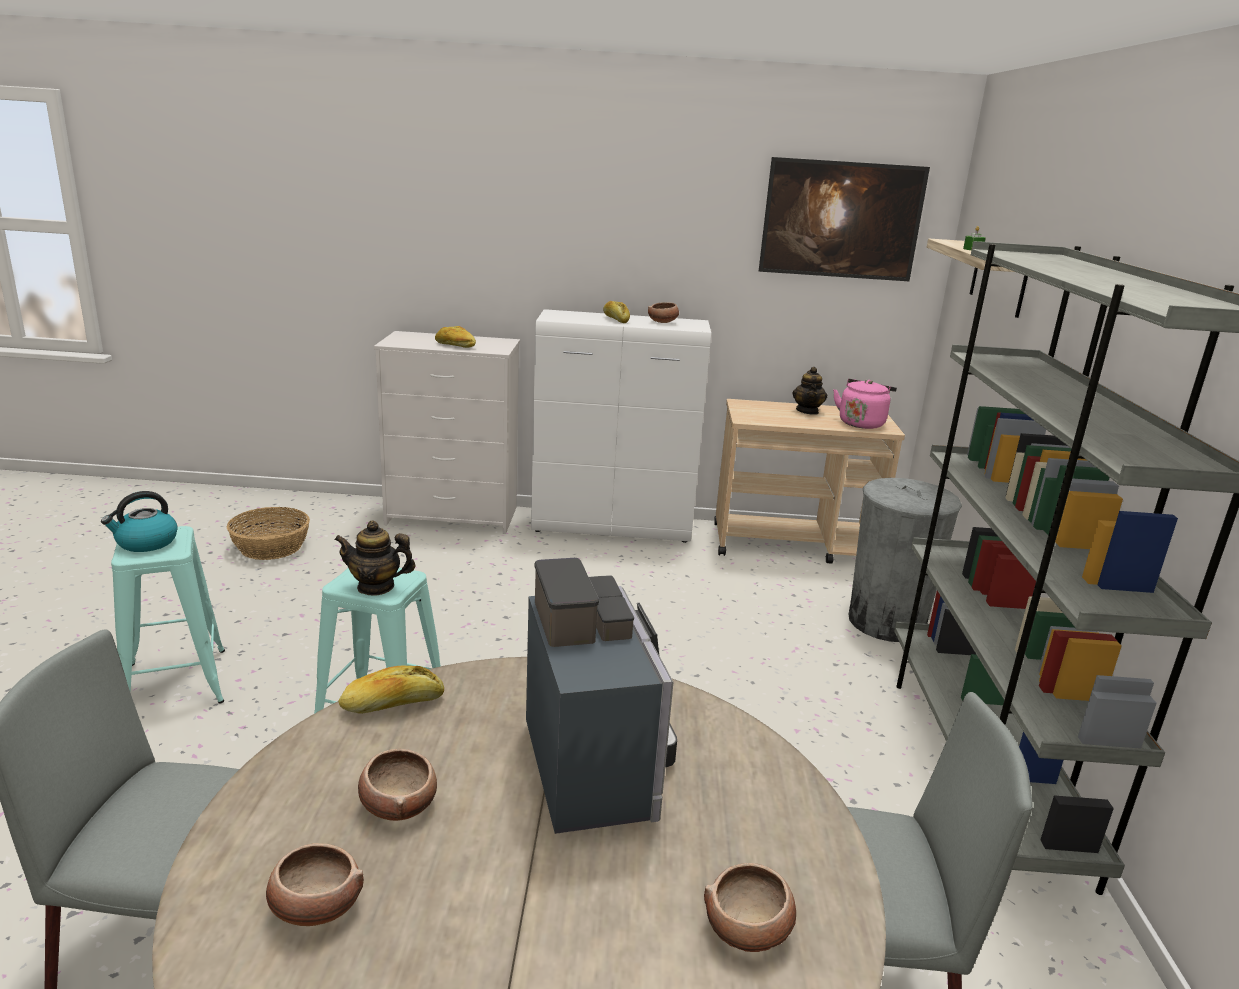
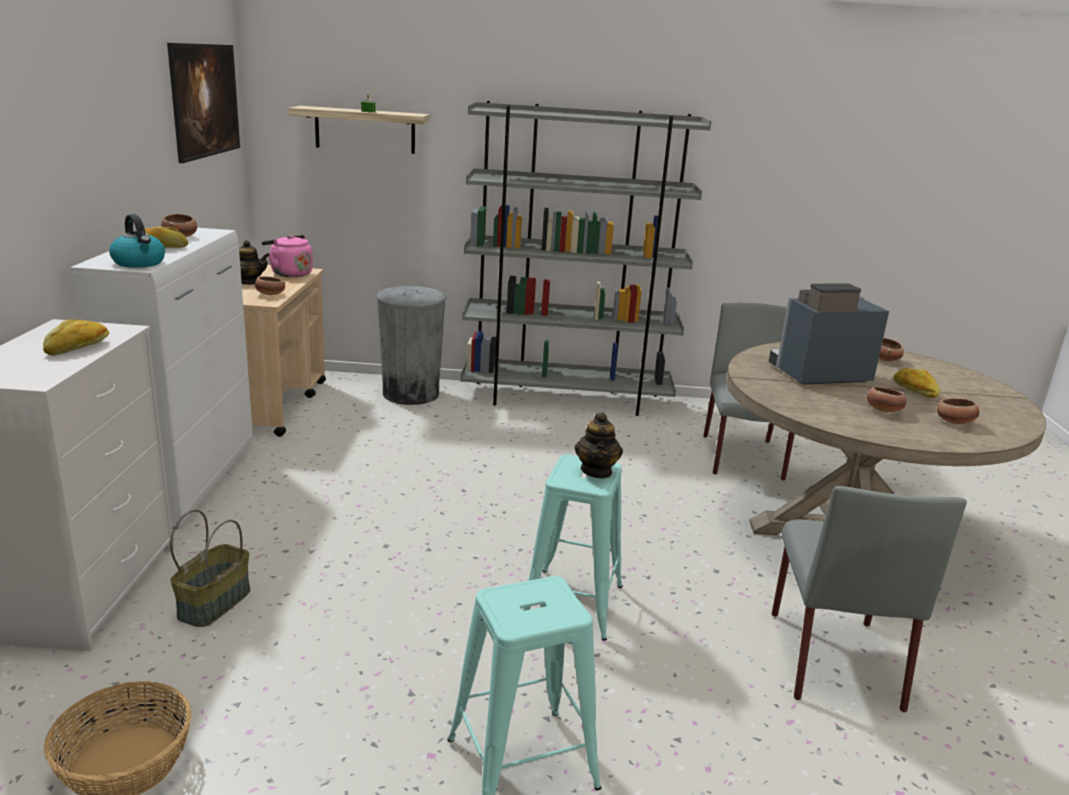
camera: 90 degrees left, 0 degrees up
(146, 543) = (534, 610): kettle -> kettle (139, 263)
(392, 704) = (810, 415): bread -> bread (914, 391)
(428, 554) = (214, 603): none -> basket
(772, 419) = (269, 294): none -> bowl

